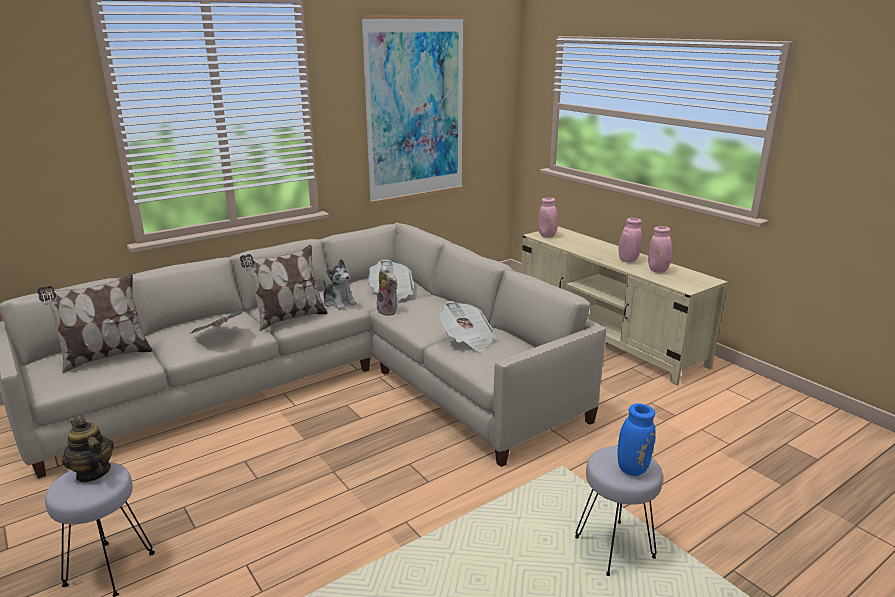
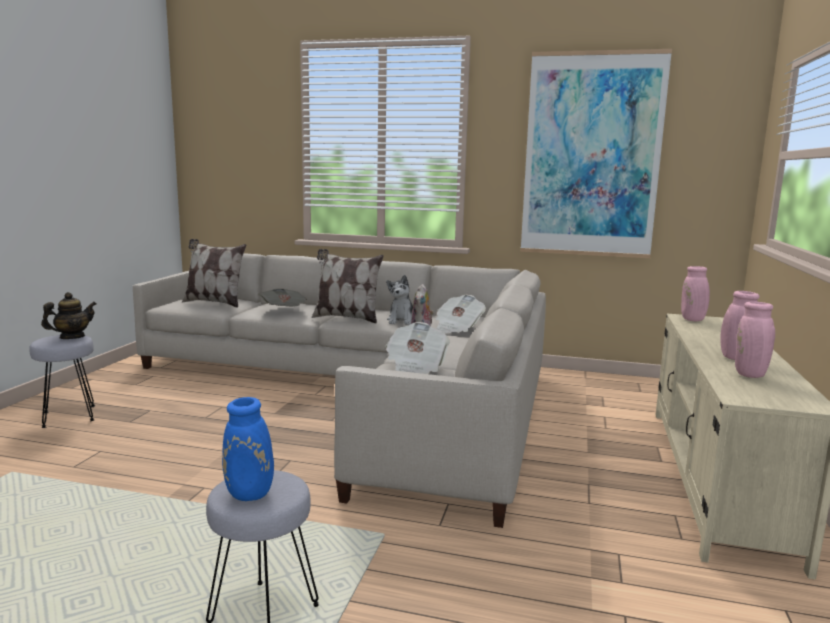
camera: 50 degrees right, 10 degrees down
(93, 472) = (72, 337): teapot -> teapot turned 45 degrees clockwise

